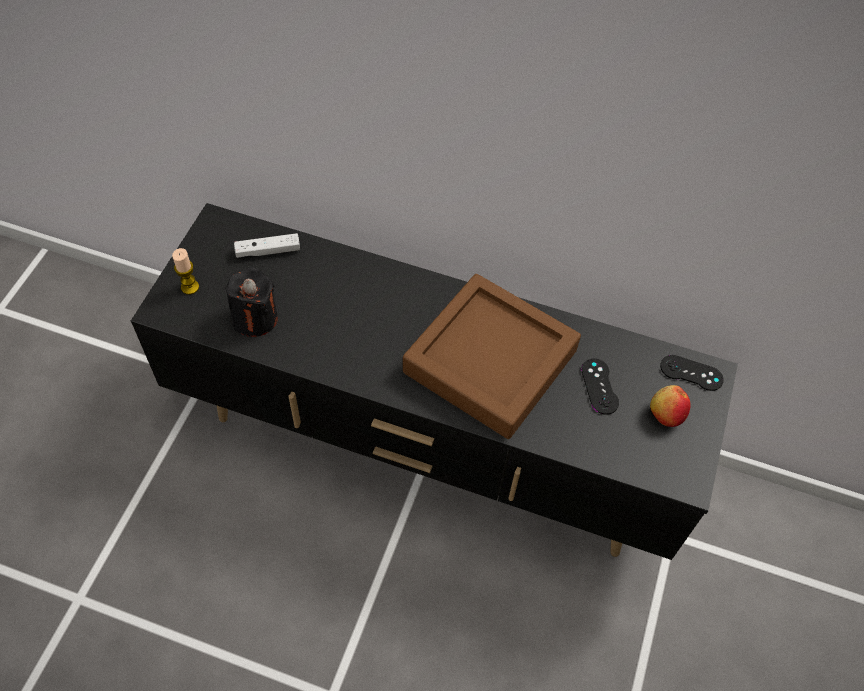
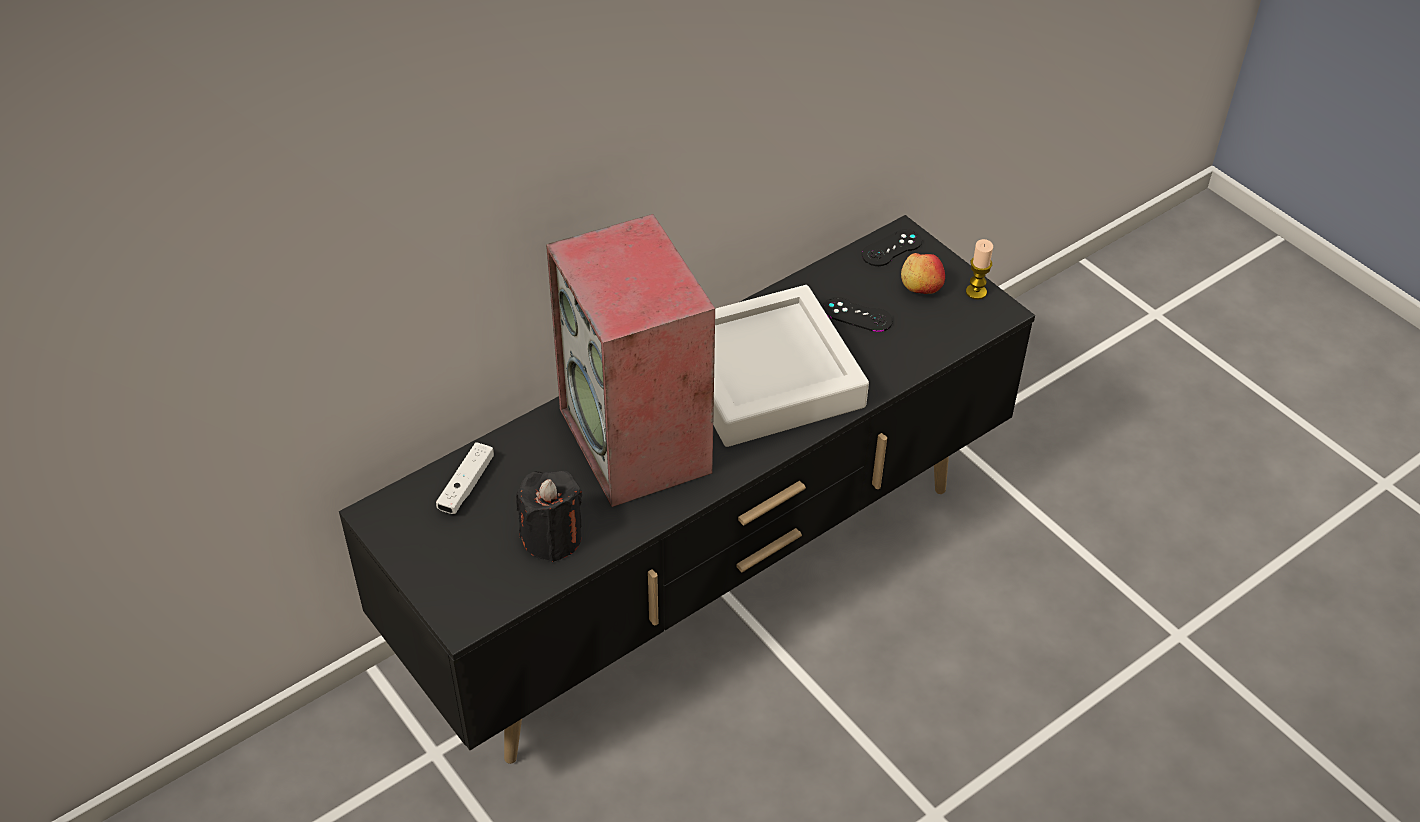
camera: 55 degrees left, 10 degrees down
(190, 287) = (454, 578): candle -> candle (976, 292)
(371, 319) = (638, 442): none -> speaker
(490, 361) = (767, 376): brown tray -> white tray

